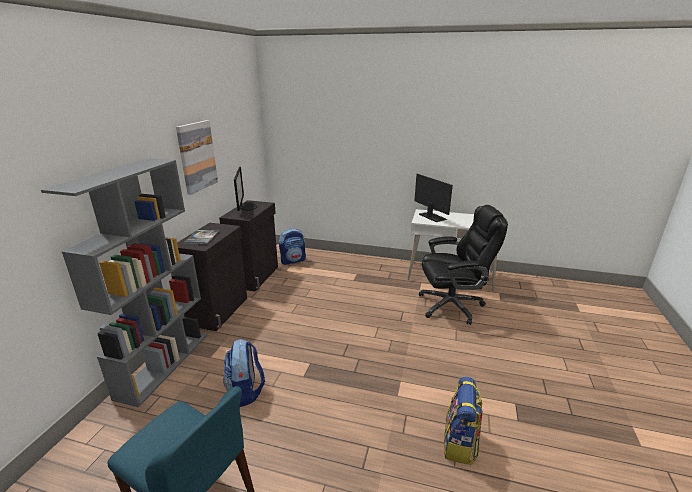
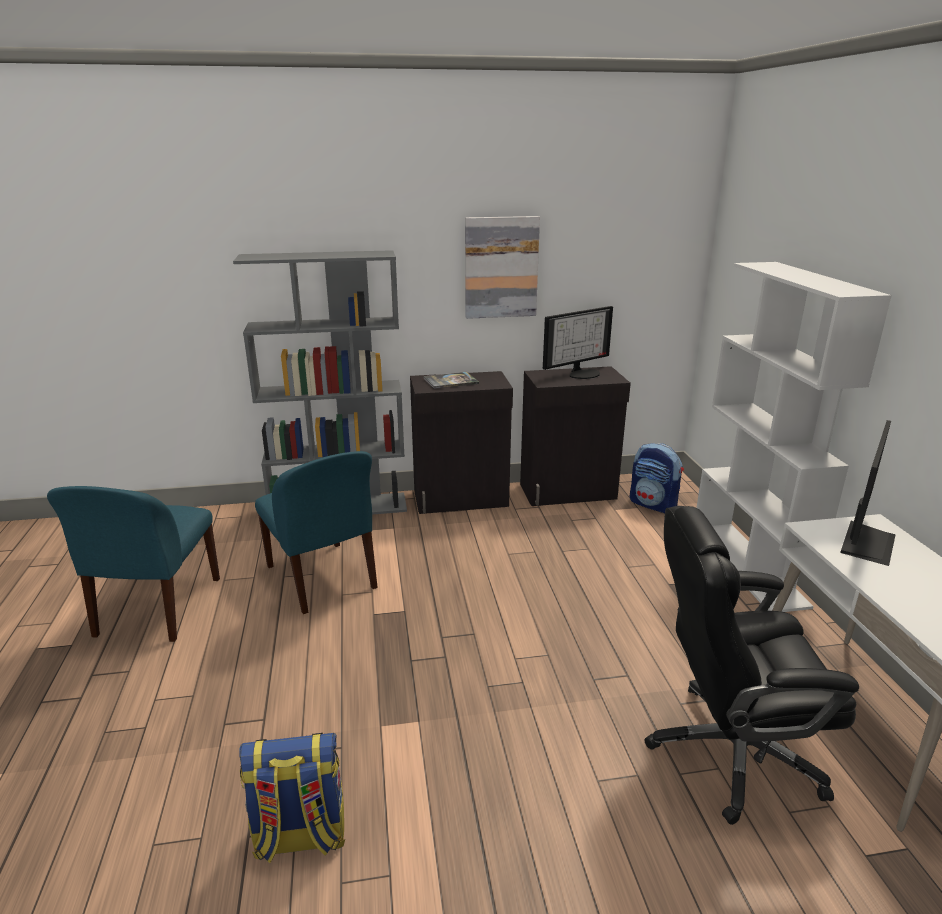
camera: 65 degrees right, 0 degrees up
(246, 391) = (322, 578): backpack -> blue chair
(356, 259) = (748, 565): none -> white bookcase
(452, 305) = (729, 751): black office chair -> black office chair turned 120 degrees clockwise

